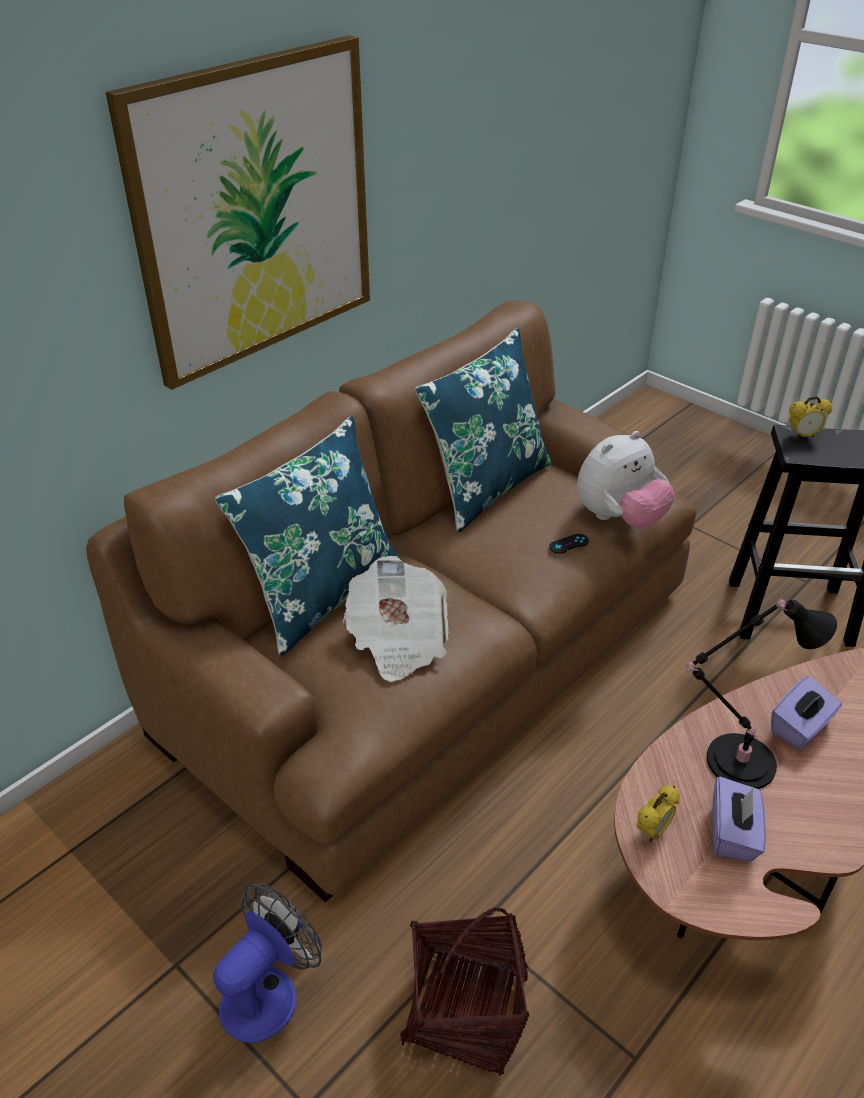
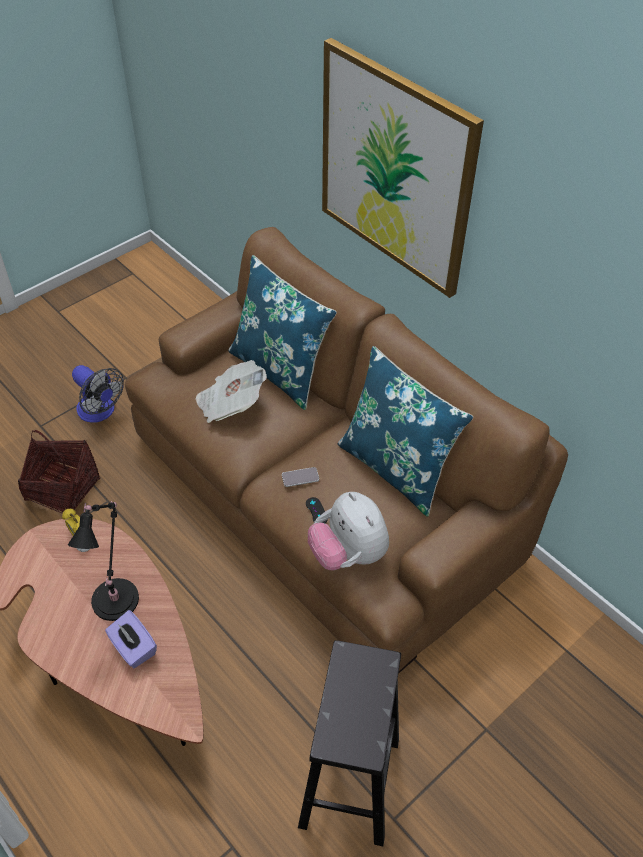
camera: 95 degrees right, 10 degrees up
(519, 561) = (300, 477): none -> phone
(733, 834) = (64, 578): purple tissue box -> none
(802, 436) = (377, 671): alarm clock -> none

